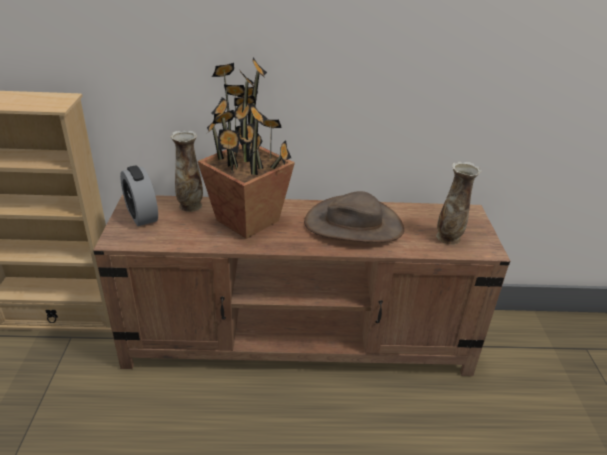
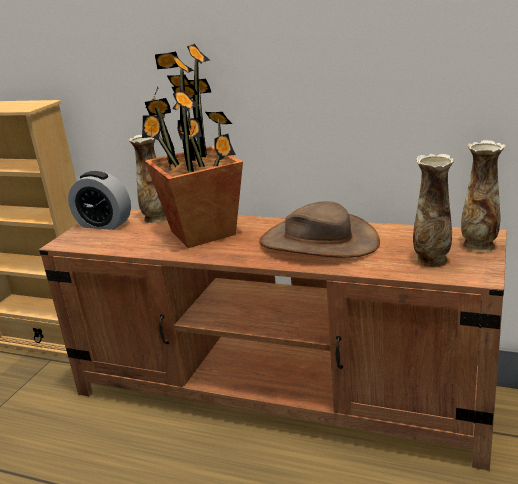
camera: 25 degrees right, 10 degrees down
(142, 215) = (104, 224): alarm clock -> alarm clock turned 60 degrees counterclockwise
(472, 221) = (479, 245): none -> vase

